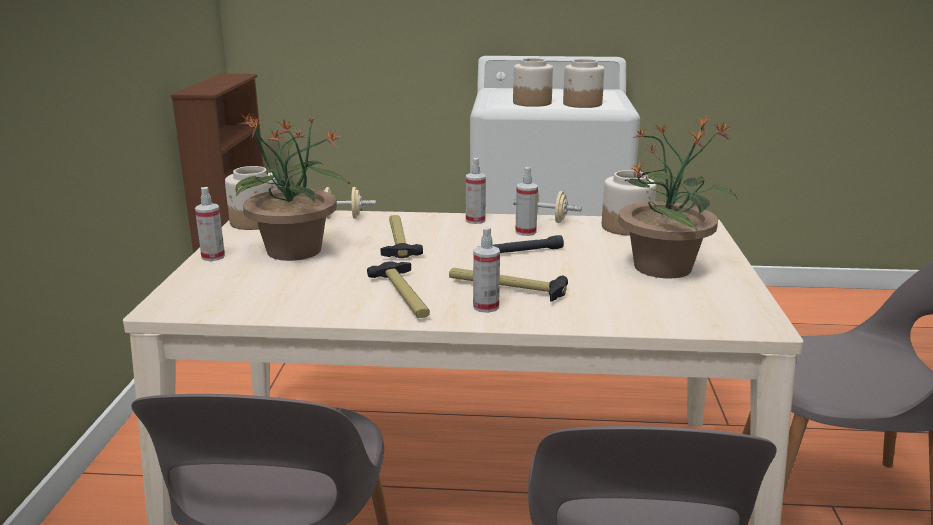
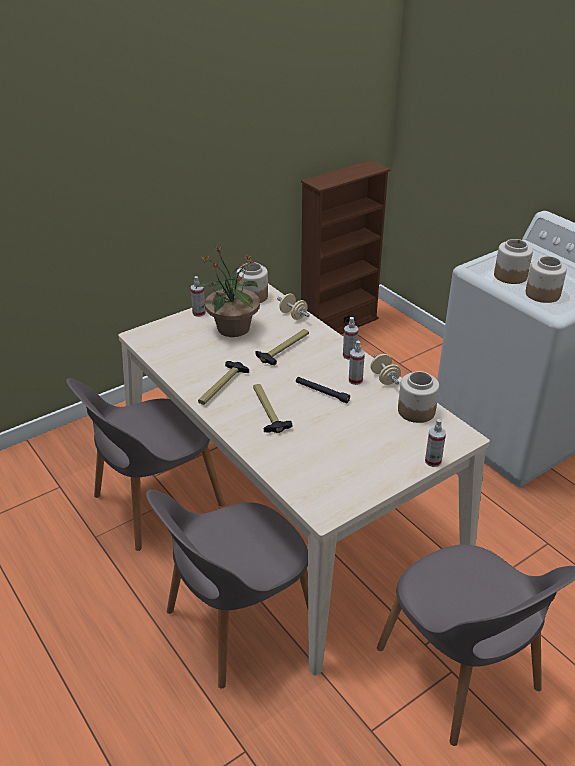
camera: 50 degrees right, 15 degrees up
(486, 307) = (239, 415): spray bottle -> spray bottle (433, 461)
(664, 267) = (367, 450): potted plant -> none

